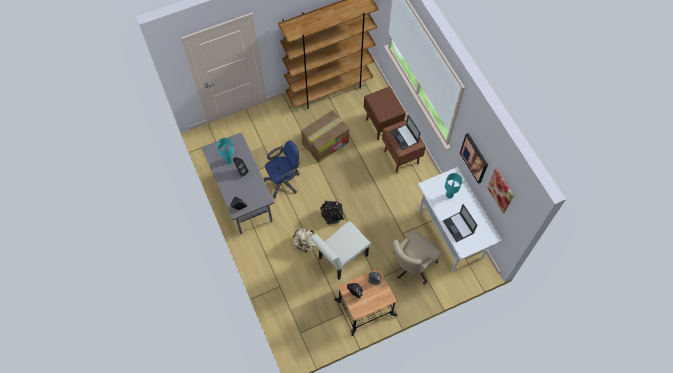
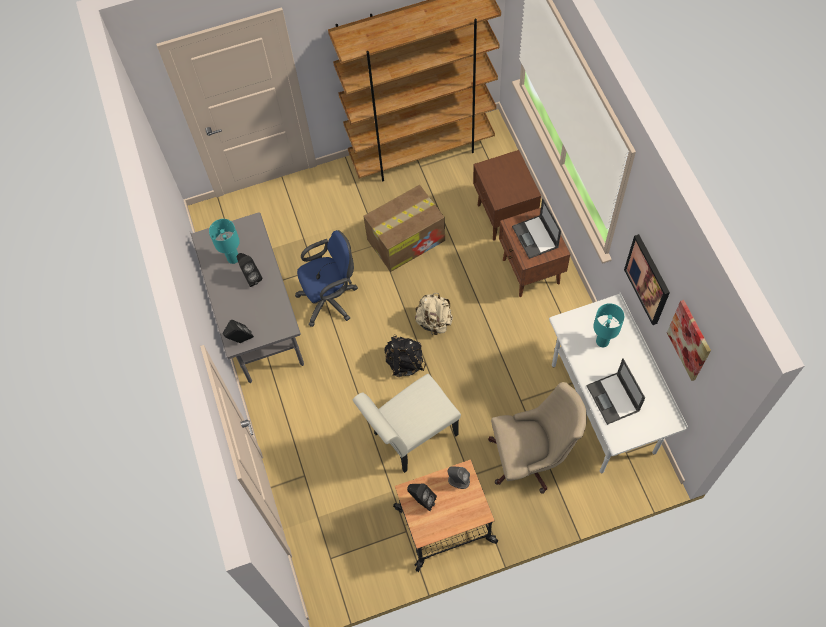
camera: 10 degrees right, 0 degrees up
(304, 244) = (353, 407): beige backpack -> beige backpack (434, 321)
(411, 266) = (531, 458): beige office chair -> beige office chair turned 150 degrees counterclockwise

